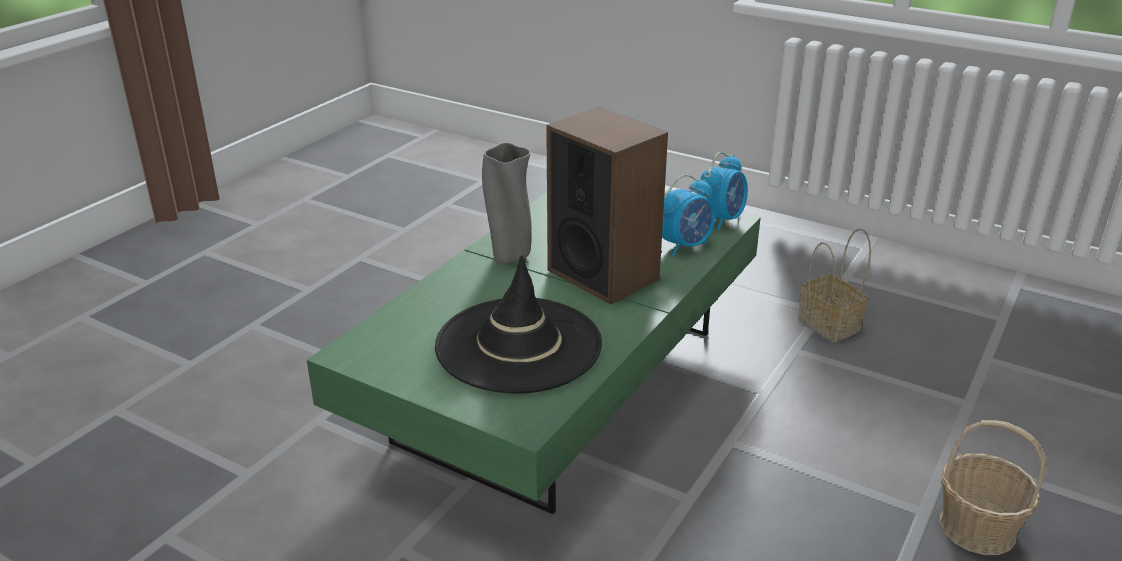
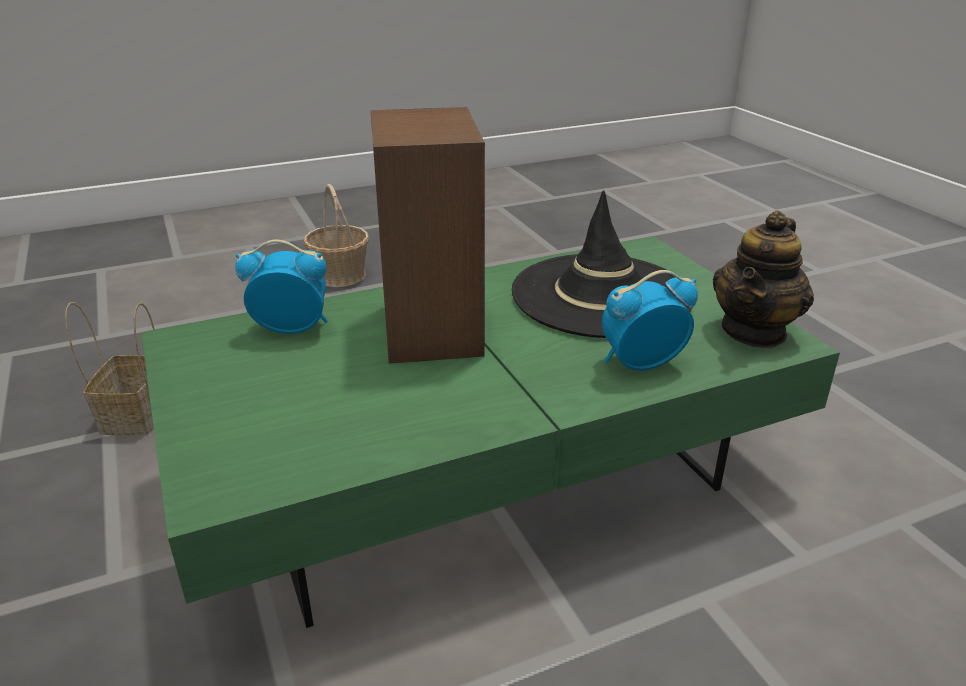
camera: 145 degrees left, 0 degrees up
(377, 354) = (754, 331): none -> teapot
(509, 257) = (510, 390): grey vase -> none
(721, 220) = (188, 343): alarm clock -> alarm clock (640, 364)

